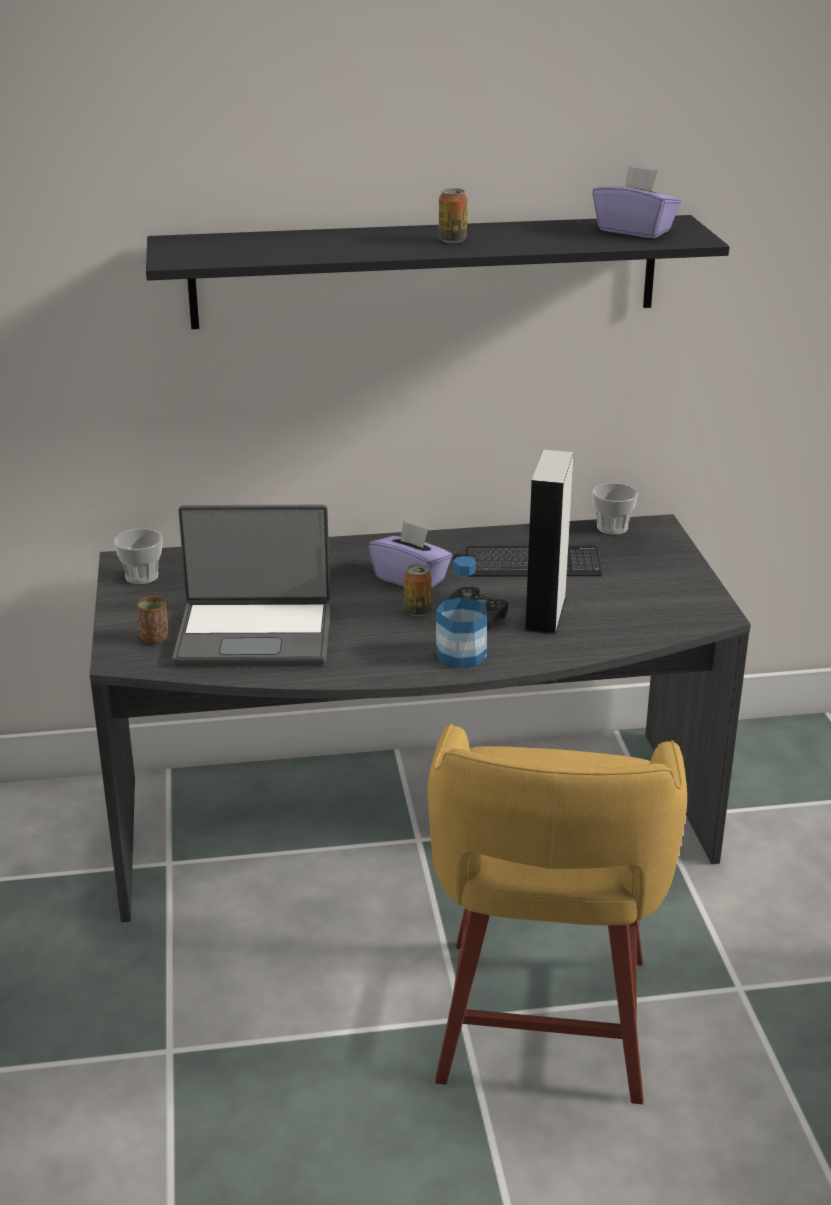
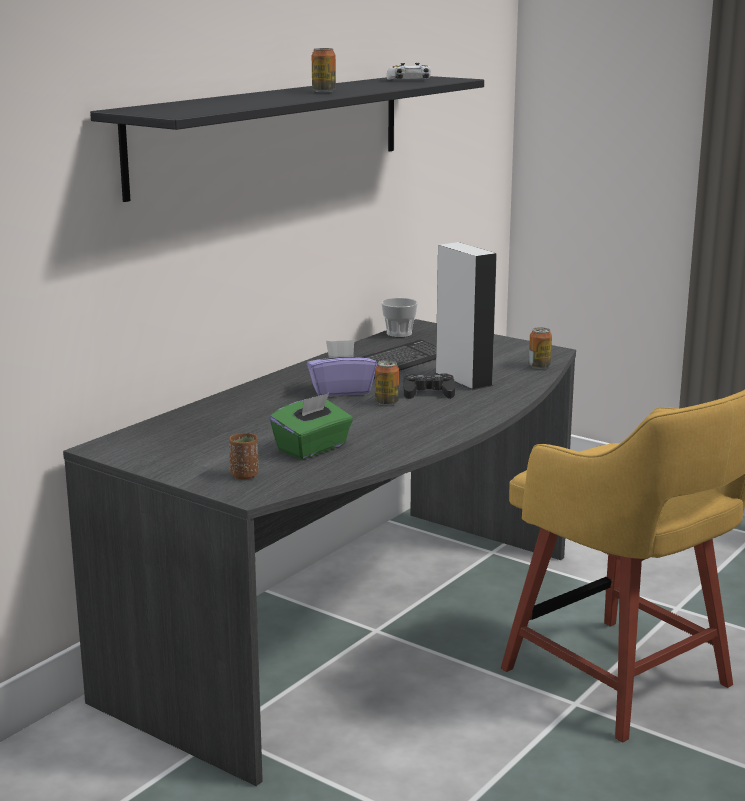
camera: 45 degrees left, 10 degrees down
(142, 576) = (140, 451): cup -> none
(255, 635) = (312, 448): laptop -> green tissue box
(461, 654) = (466, 411): bottle -> none
(634, 230) = (409, 80): purple tissue box -> white game controller
(656, 630) = (539, 366): none -> can

